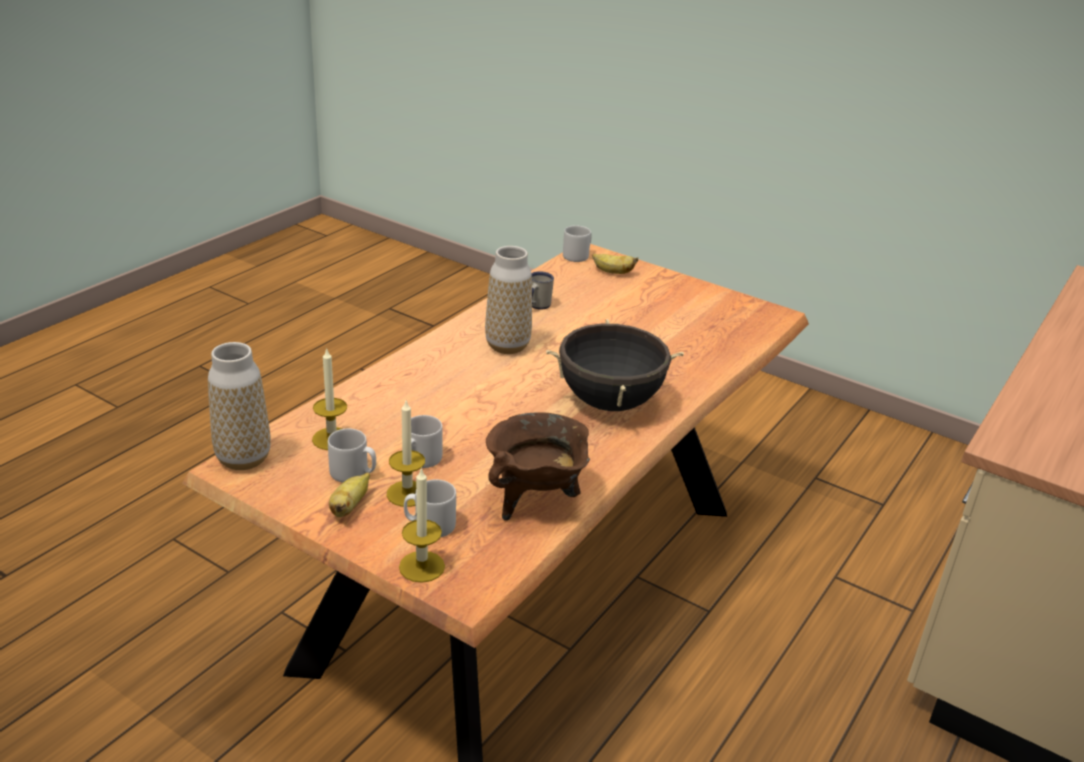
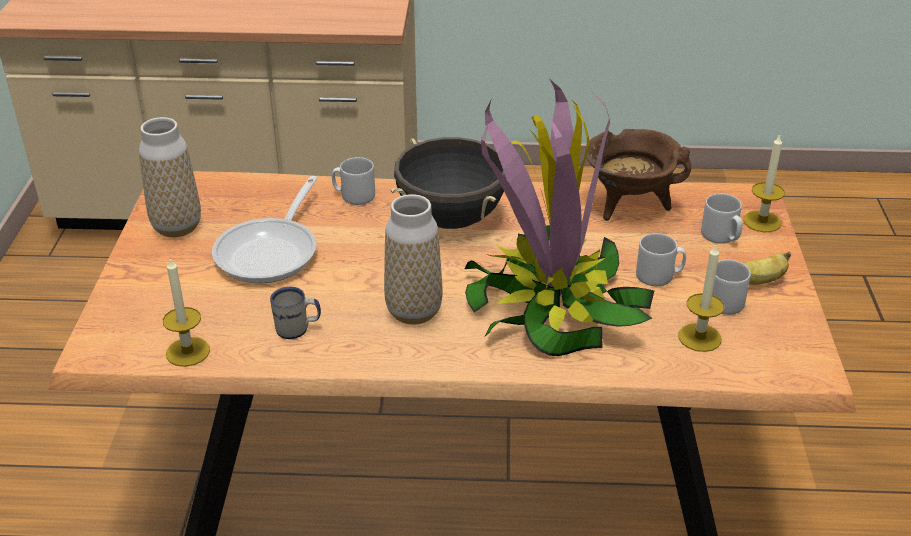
camera: 120 degrees left, 5 degrees up
(243, 459) = (794, 371): vase -> vase (177, 227)
(407, 493) = (705, 262): candle -> candle (188, 352)
(448, 396) = (550, 306): none -> potted plant
(578, 256) = (114, 354): grey mug -> grey mug (354, 196)
(612, 272) = (147, 310): banana -> none
(639, 322) = (272, 251): none -> frying pan

